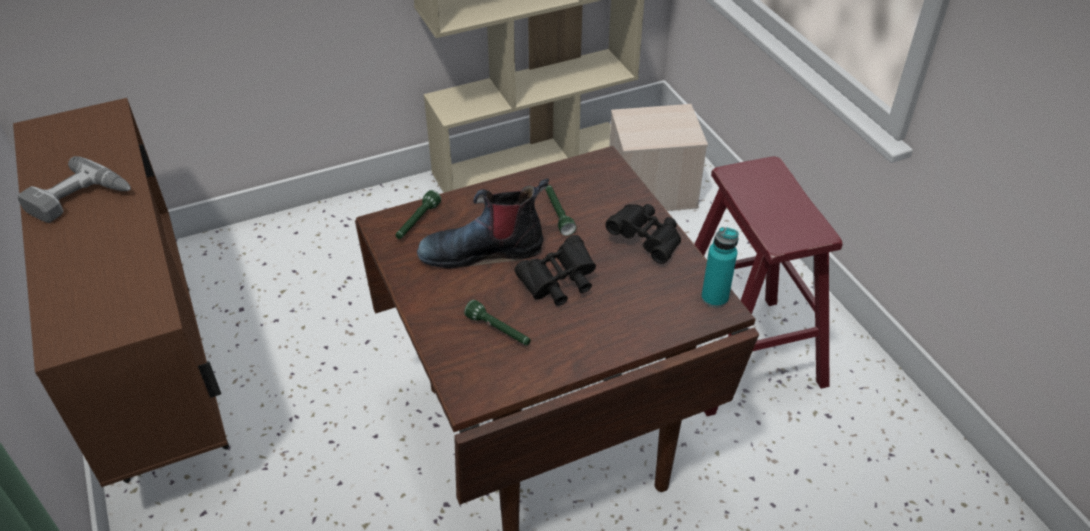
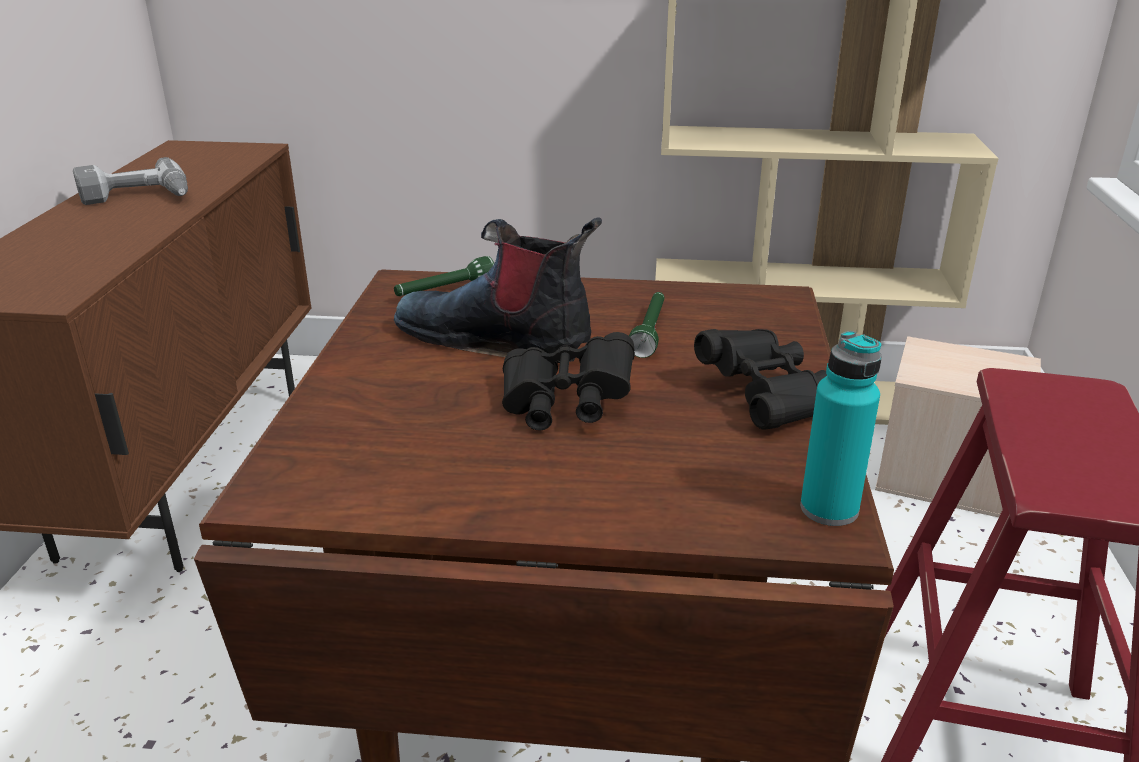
camera: 30 degrees right, 15 degrees down
(499, 331) = (411, 431): green flashlight -> none

